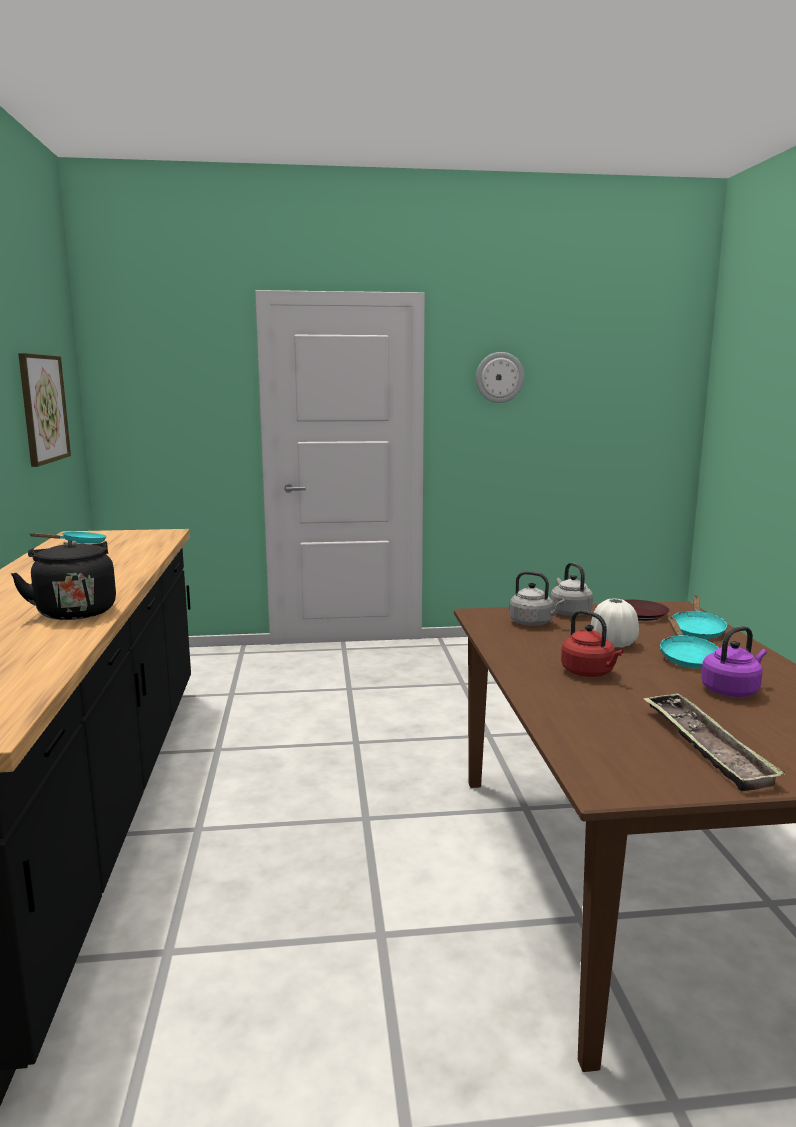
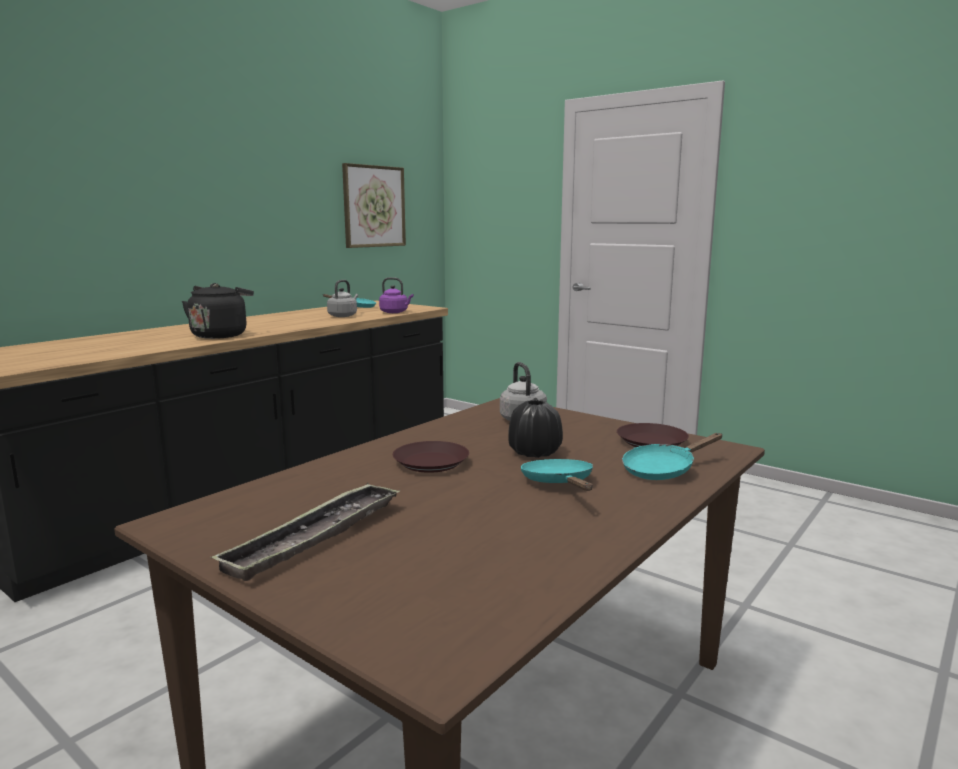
camera: 45 degrees right, 0 degrees up
(499, 377) = (807, 172): wall clock -> none
(569, 612) = (587, 422): grey kettle -> grey kettle (343, 316)
(589, 673) = (431, 463): red kettle -> brown plate
(613, 643) = (534, 452): white vase -> black vase
(686, 657) = (559, 483): turquoise frying pan -> turquoise frying pan turned 120 degrees clockwise
(731, 690) = (497, 519): purple kettle -> purple kettle (395, 312)

